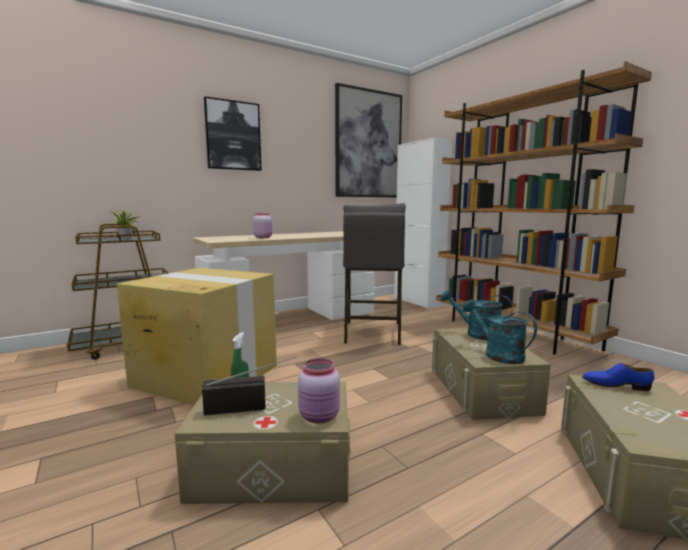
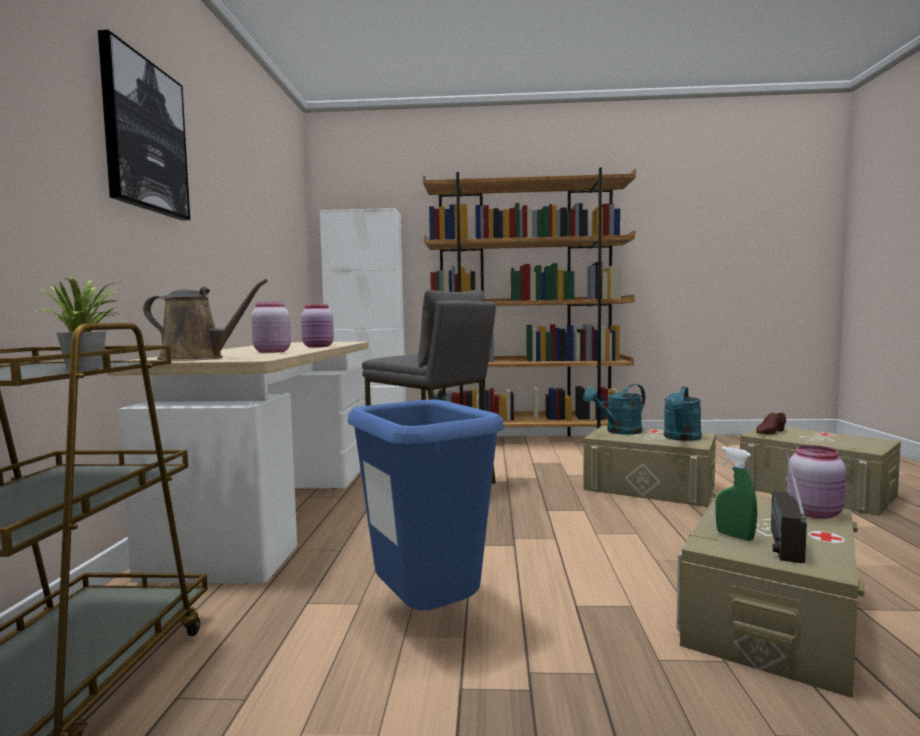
camera: 55 degrees left, 5 degrees down
(205, 375) = (426, 618): cardboard box -> blue trash can
(215, 238) = (197, 358): none -> brown watering can
(310, 236) = (319, 346): none -> pink jar
(368, 144) = (281, 202): picture -> none
(497, 354) = (681, 438): turquoise watering can -> turquoise watering can turned 60 degrees counterclockwise
(615, 385) = (769, 432): blue shoe -> brown shoe

